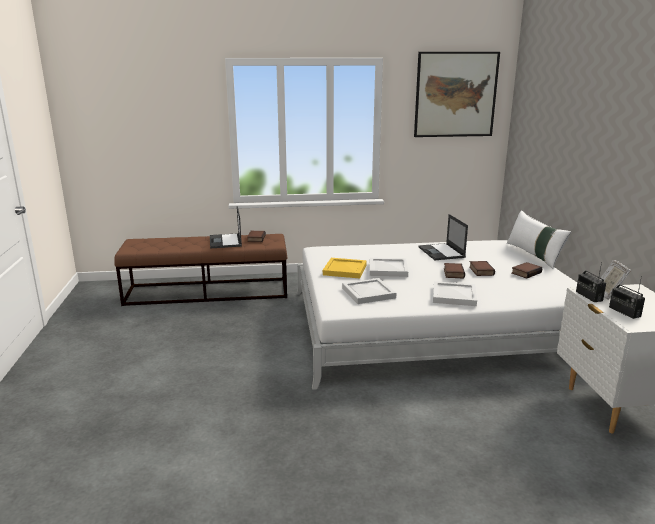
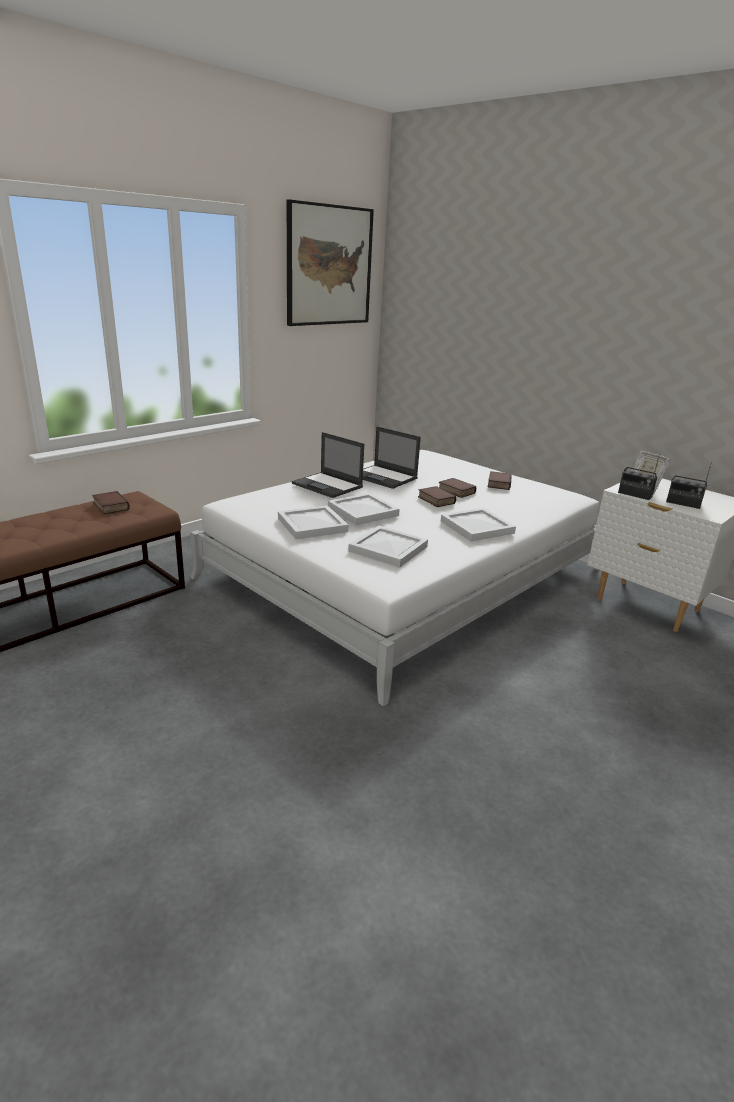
camera: 40 degrees left, 5 degrees up
(225, 241) = (64, 521): laptop -> laptop (328, 485)
(344, 270) = (311, 525): yellow tray -> white tray
(534, 255) = (469, 462): white pillow -> none

